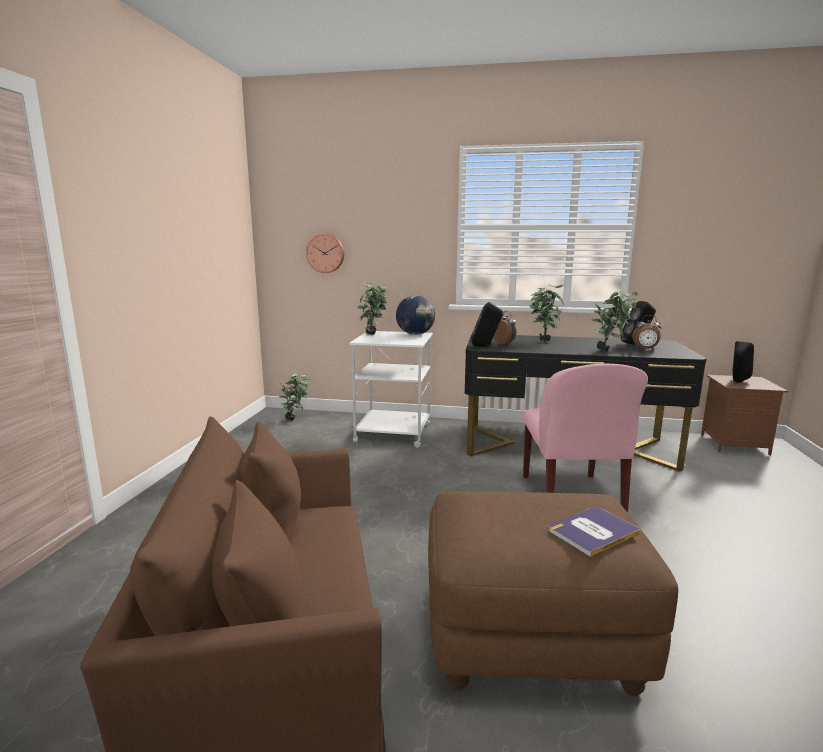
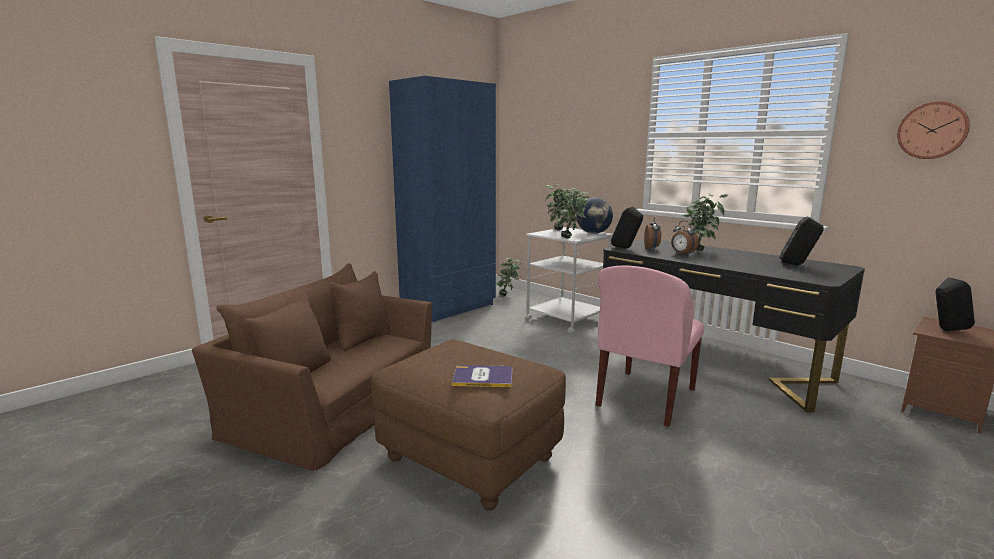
camera: 35 degrees right, 0 degrees up
(245, 449) = (450, 307): none -> blue wardrobe
(325, 253) = (544, 158): wall clock -> wall clock (932, 130)
(610, 351) = (743, 266): potted plant -> potted plant (572, 238)
(645, 349) = (790, 270): alarm clock -> alarm clock (682, 254)

